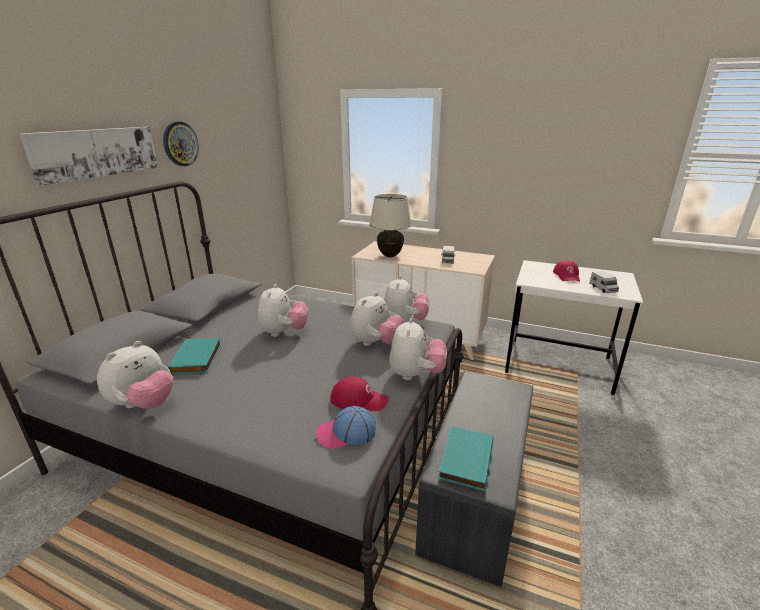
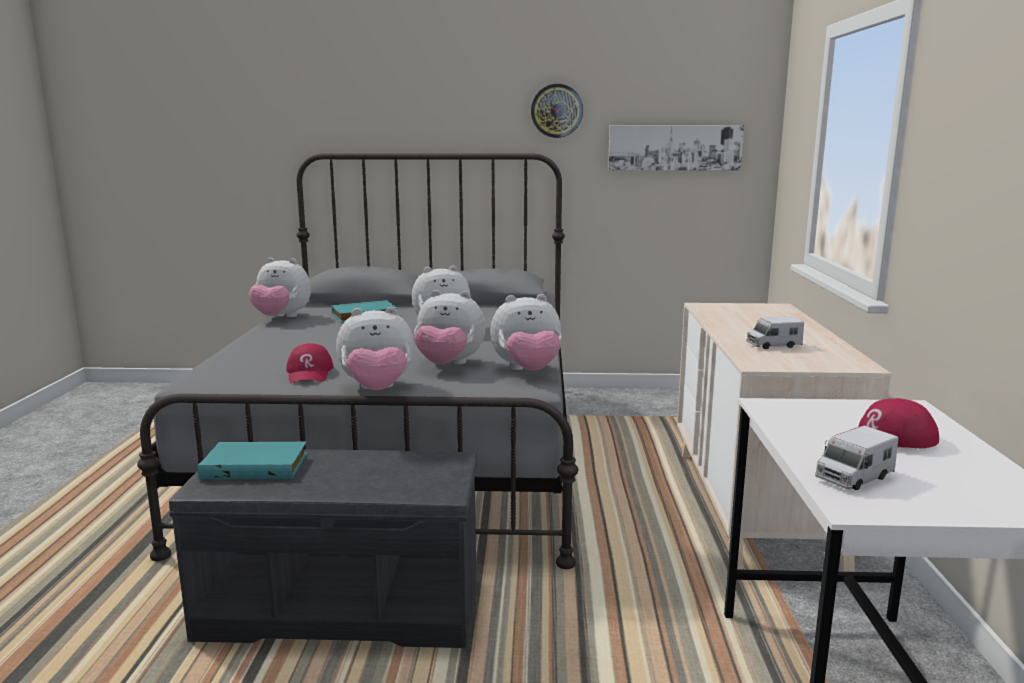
camera: 70 degrees right, 10 degrees down
(96, 153) = (445, 111): picture -> picture (674, 147)
(346, 433) = (246, 376): cap -> none
(390, 255) = (730, 316): beige table lamp -> none

